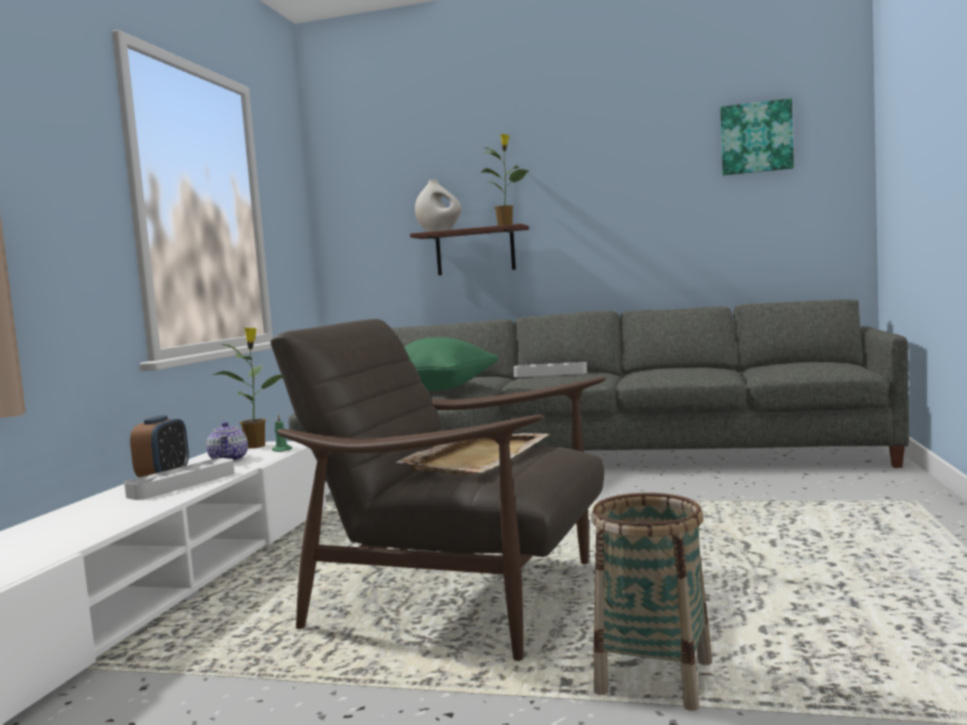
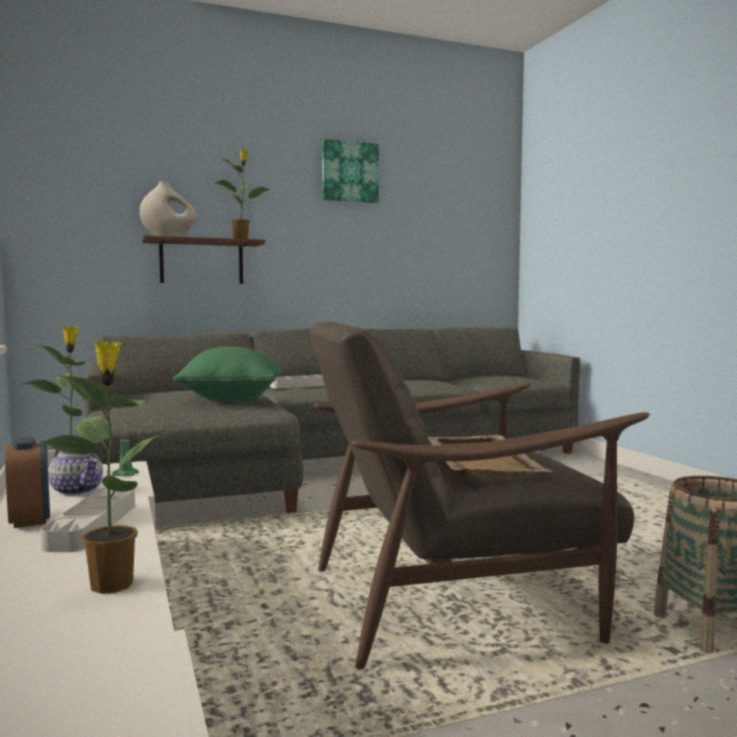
camera: 35 degrees left, 0 degrees up
(110, 521) = (112, 583): none -> potted plant
(756, 138) = (446, 193): picture -> picture (349, 172)

